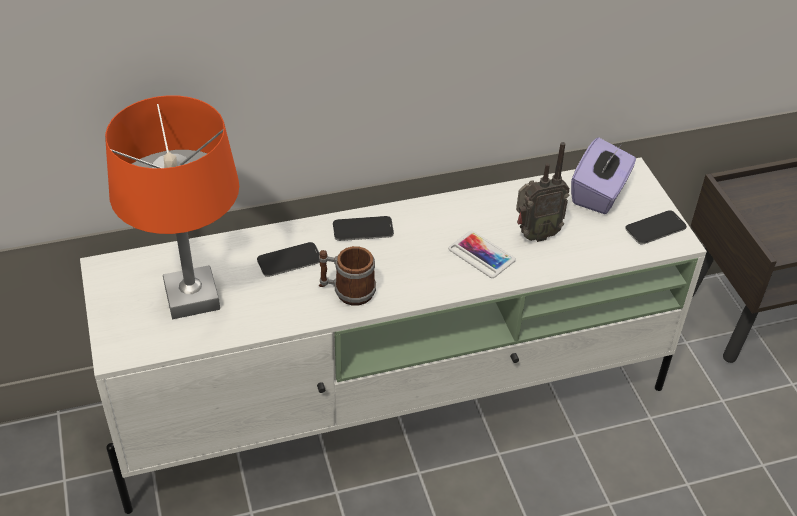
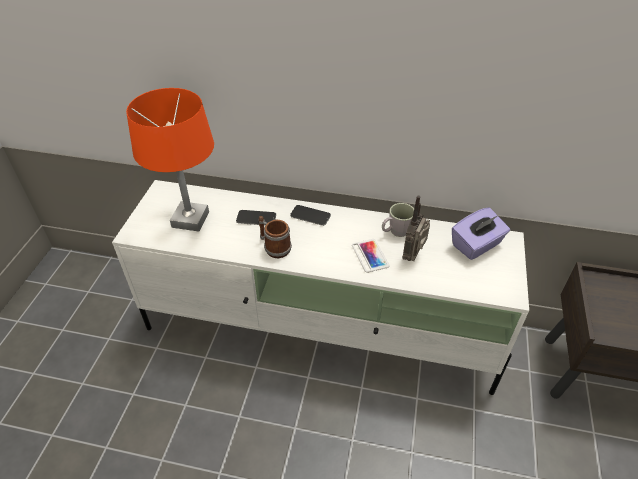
camera: 30 degrees right, 0 degrees up
(491, 211) = (395, 232): none -> grey mug
(535, 234) = (413, 256): radio -> radio turned 105 degrees clockwise
(655, 228) = (500, 281): phone -> none

